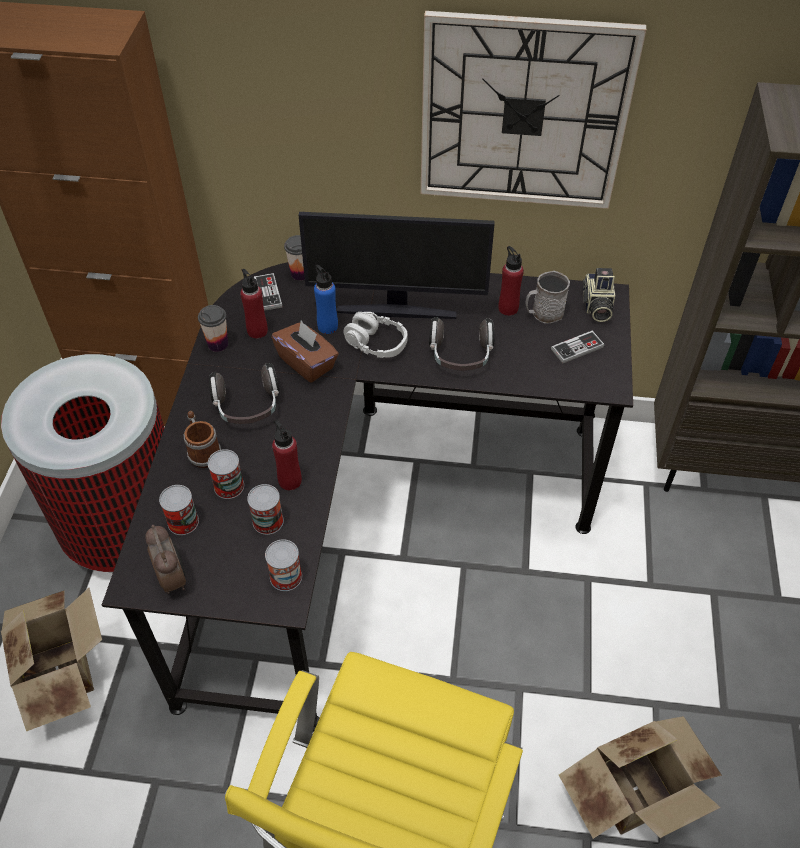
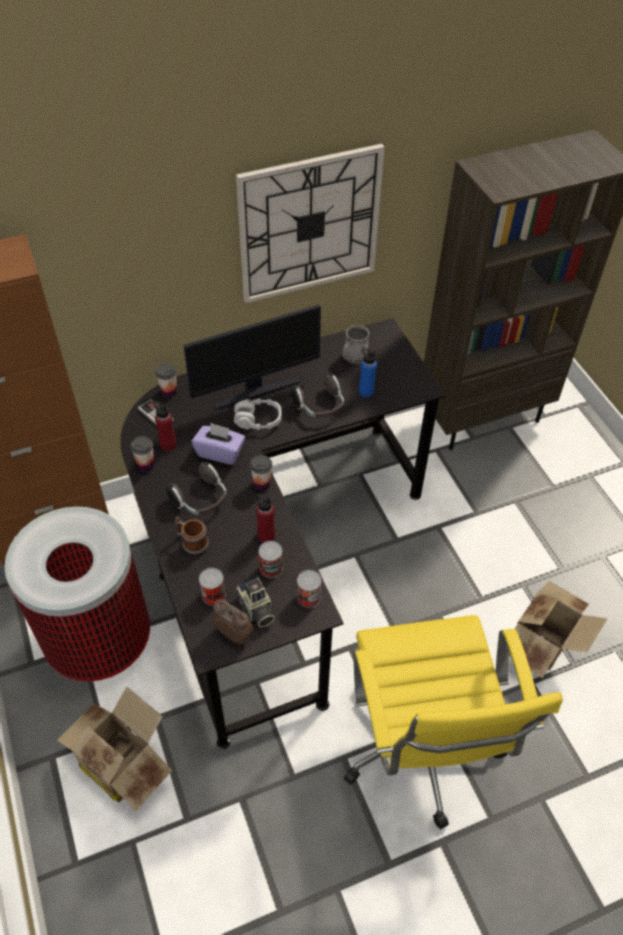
camera: 30 degrees left, 0 degrees up
(229, 486) = (227, 557): can -> none
(307, 363) = (220, 452): brown tissue box -> purple tissue box
(327, 326) = (216, 422): blue bottle -> blue bottle (366, 391)
(328, 419) = (262, 484): none -> cup
(508, 308) = (328, 362): red bottle -> none
(577, 348) = (389, 372): game controller -> none
(596, 306) = (382, 340): camera -> camera (255, 609)

